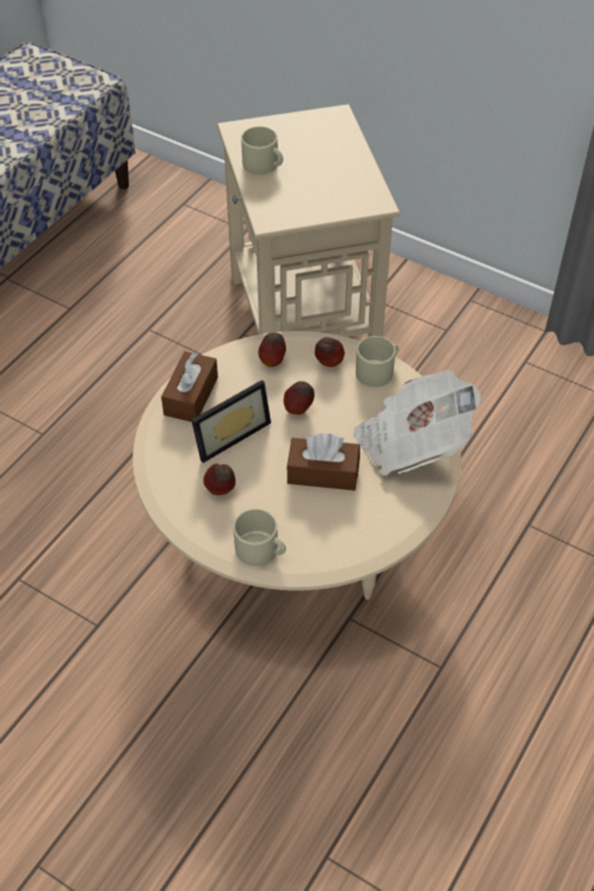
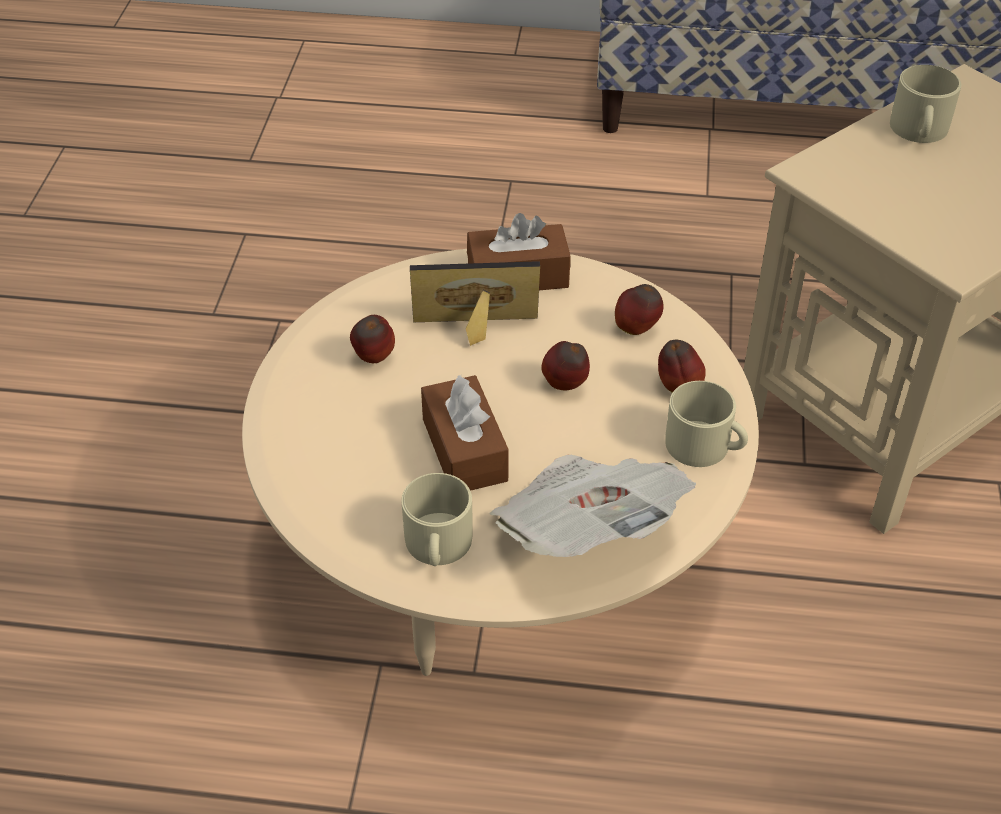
camera: 65 degrees right, 5 degrees down
(228, 433) = (476, 332): picture frame -> picture frame turned 150 degrees clockwise
(261, 550) = (294, 432): beige mug -> beige mug (438, 546)

